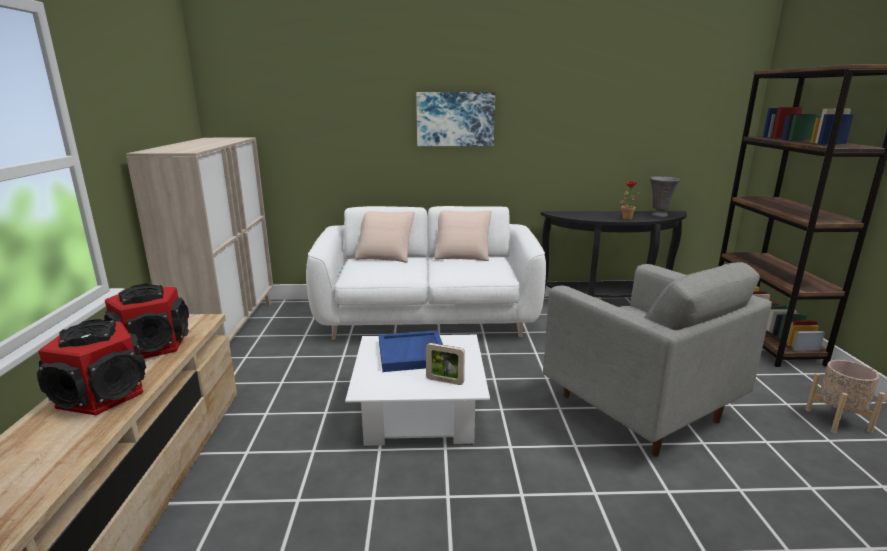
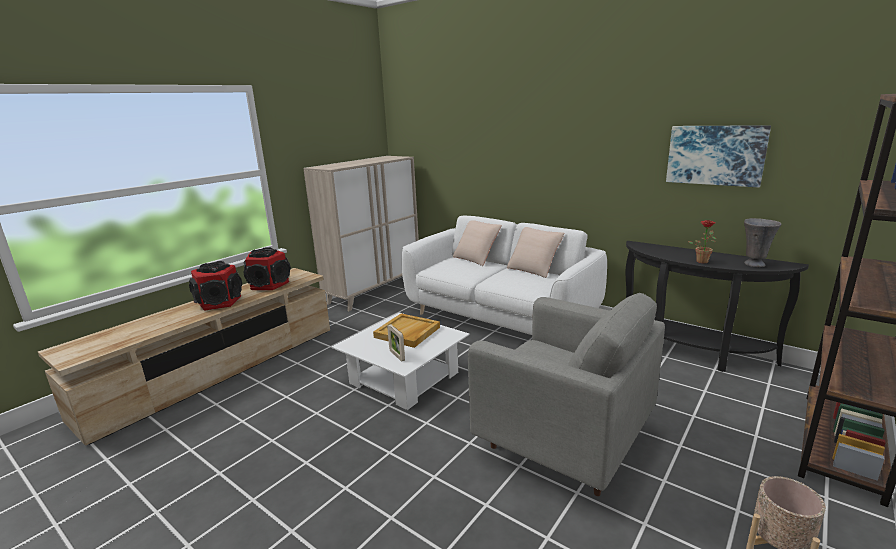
camera: 40 degrees right, 0 degrees up
(412, 354) = (407, 332): blue tray -> beige tray
(455, 119) = (552, 146): picture -> picture (715, 155)
(639, 409) = (563, 443): grey armchair -> grey armchair turned 60 degrees counterclockwise

